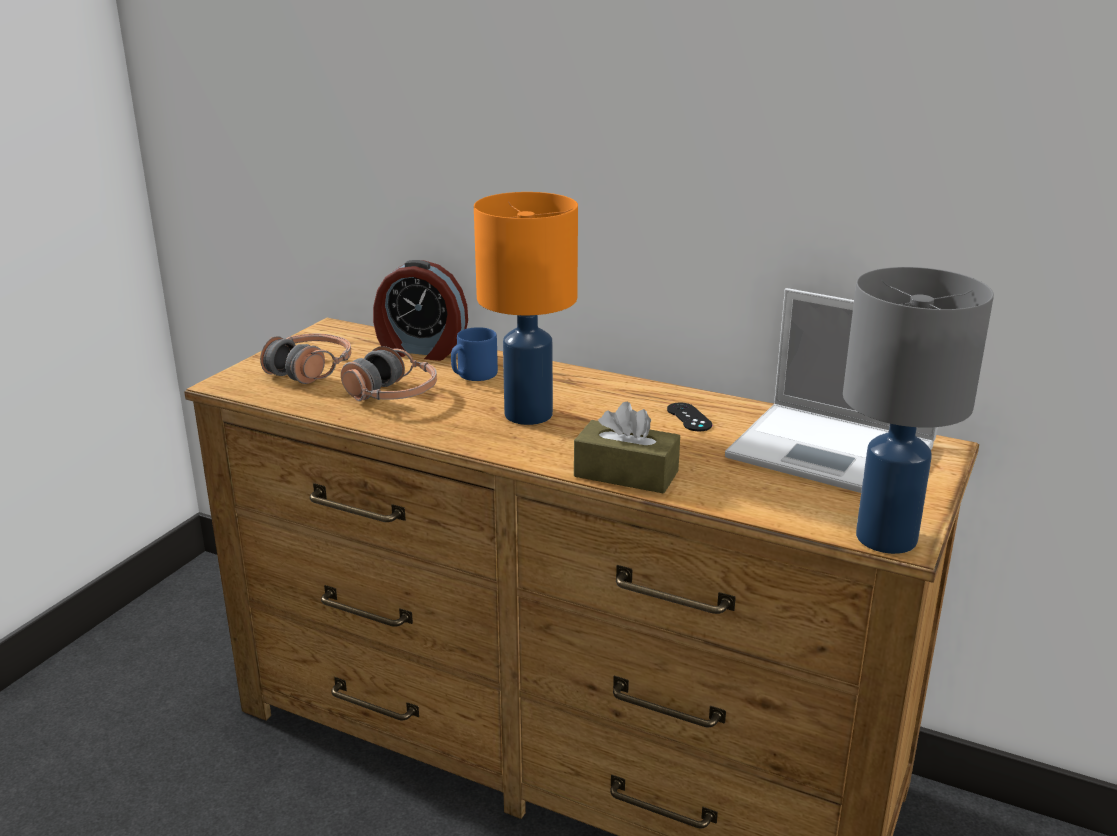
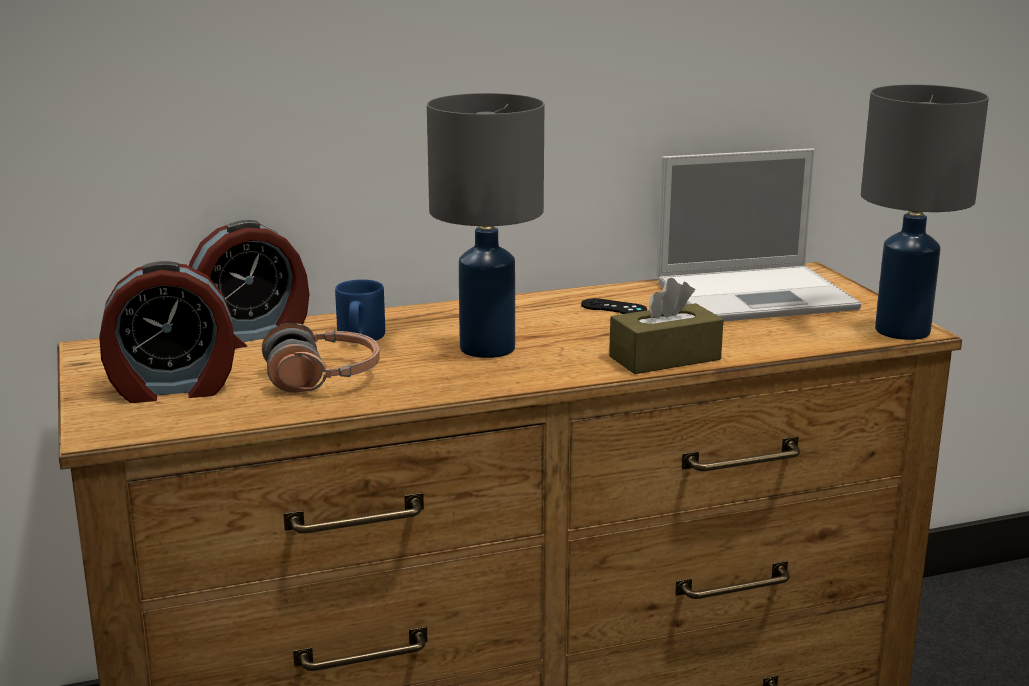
camera: 45 degrees left, 5 degrees down
(309, 370) = (172, 388): headphones -> alarm clock
(530, 415) = (489, 348): orange table lamp -> grey table lamp

